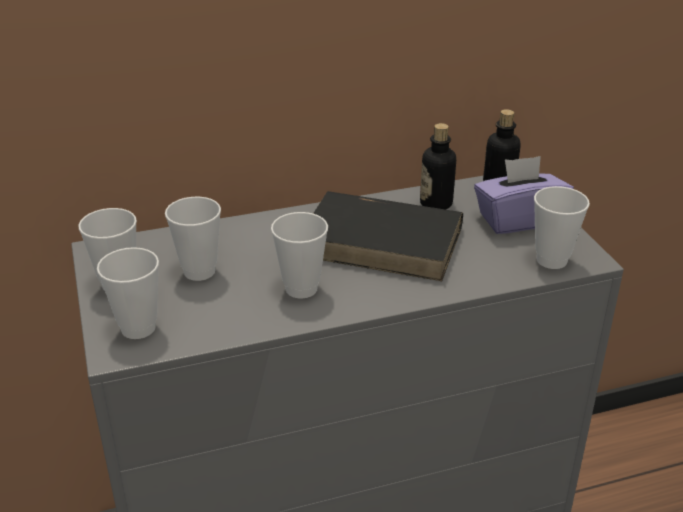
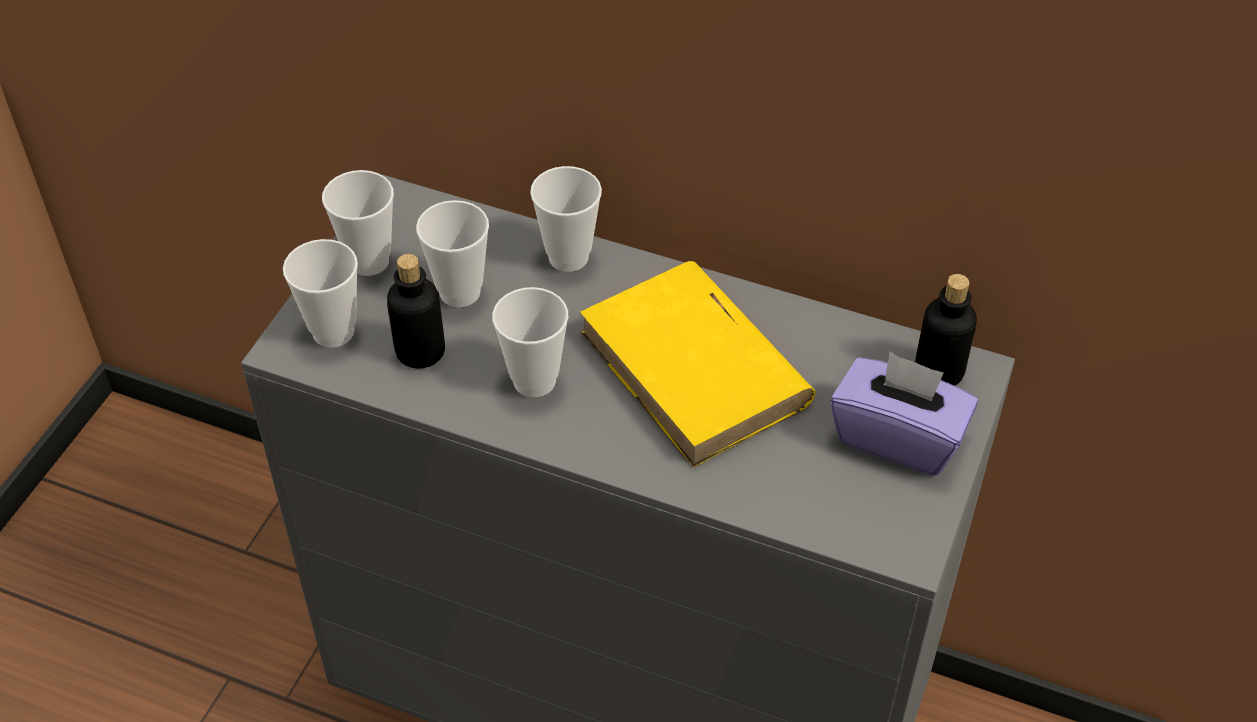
camera: 40 degrees right, 15 degrees up
(384, 241) = (696, 370): black book -> yellow book
(436, 203) = (826, 349): bottle -> bottle (420, 351)
(551, 260) = (860, 522): cup -> cup (568, 257)

